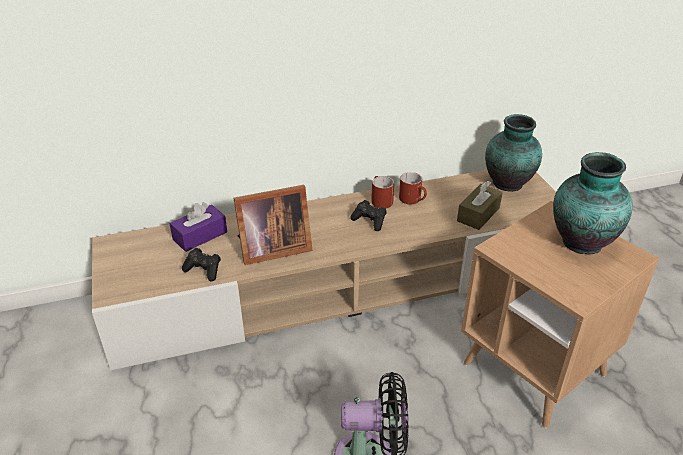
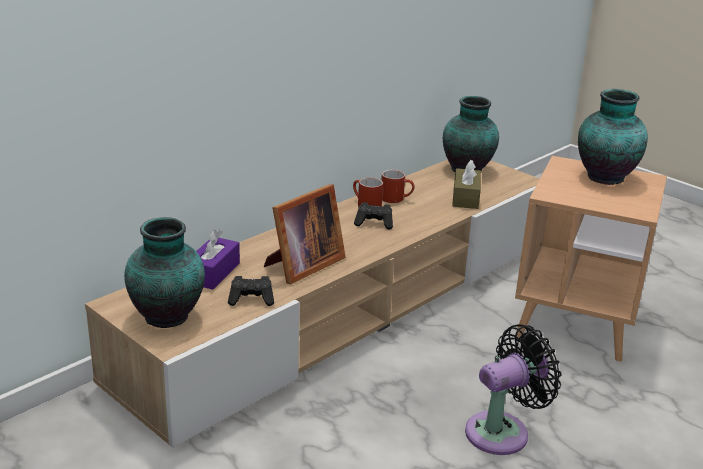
camera: 30 degrees left, 10 degrees down
(132, 268) = (169, 317): none -> vase

